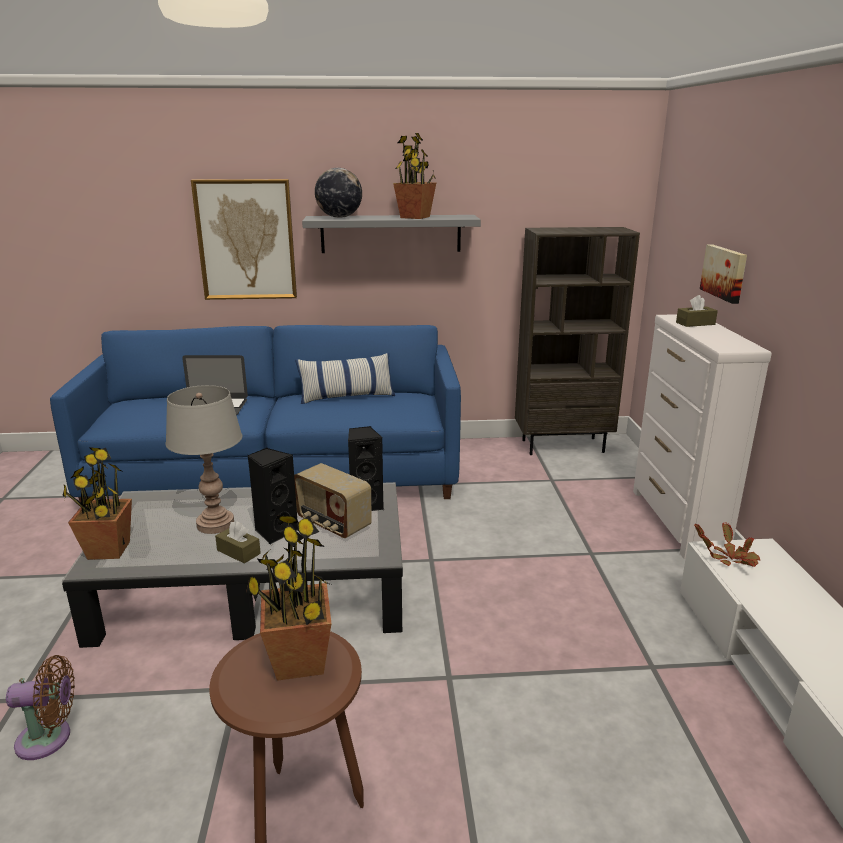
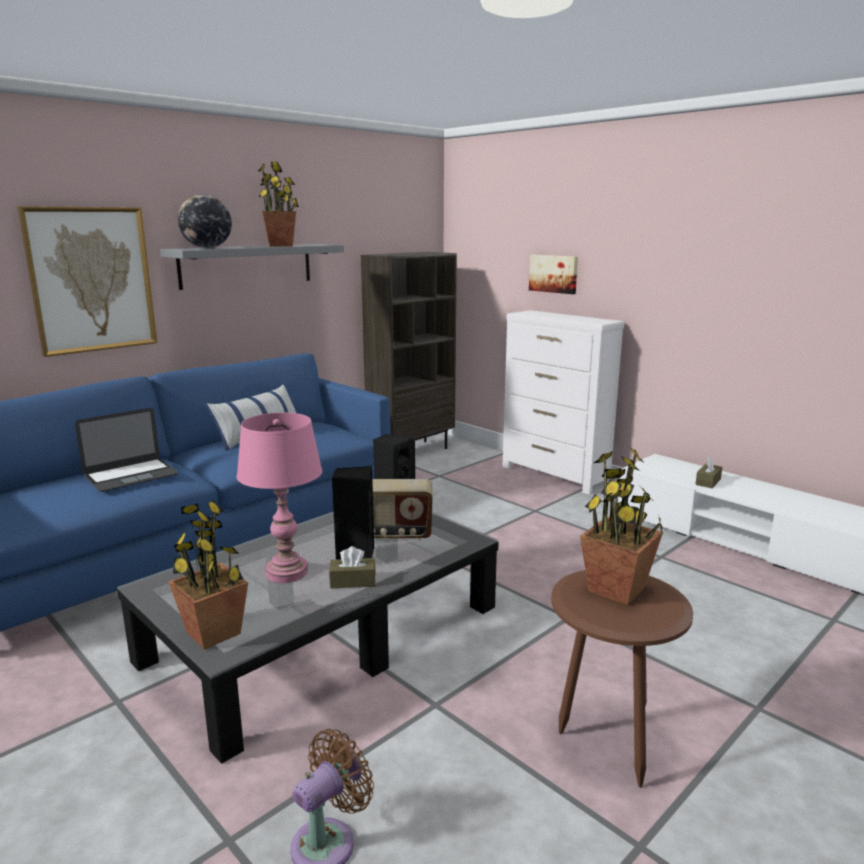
camera: 40 degrees left, 5 degrees down
(215, 524) = (286, 572): grey table lamp -> pink table lamp
(695, 323) = (544, 314): brown tissue box -> brown tissue box (708, 482)
(729, 558) = (653, 470): potted plant -> none

